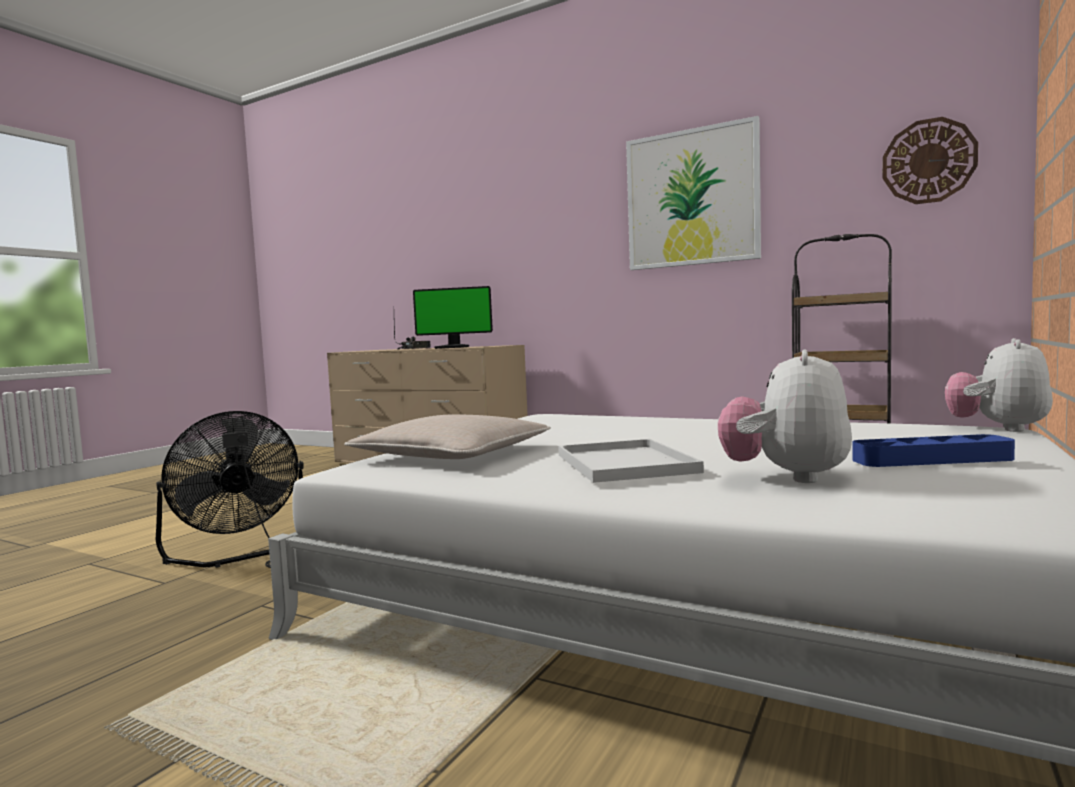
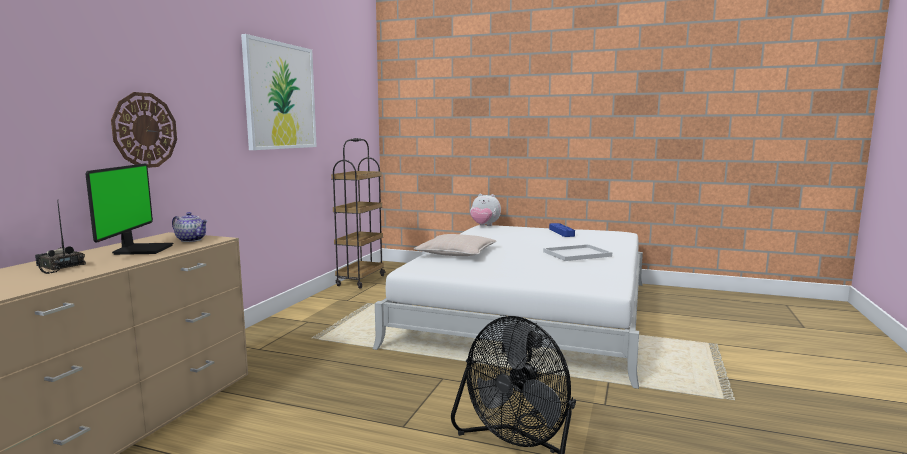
camera: 100 degrees left, 5 degrees up
(452, 454) = (563, 276): beige pillow -> beige pillow (456, 253)
(482, 346) = (192, 240): none -> teapot
(785, 477) = (591, 242): plush toy -> none
(928, 161) = (359, 101): wall clock -> wall clock (144, 130)

